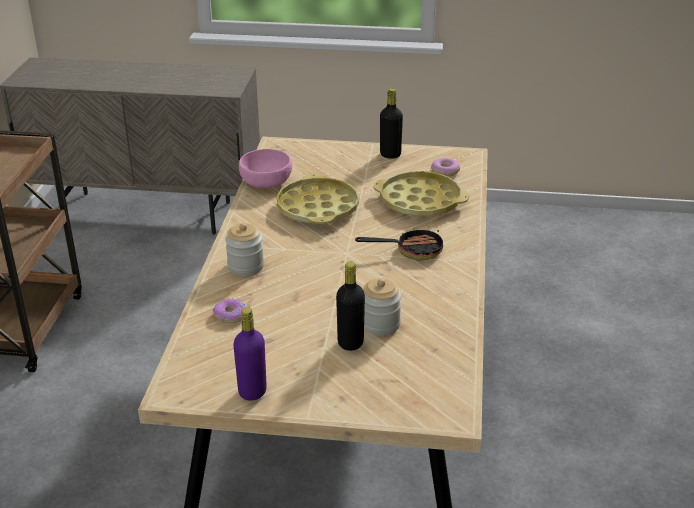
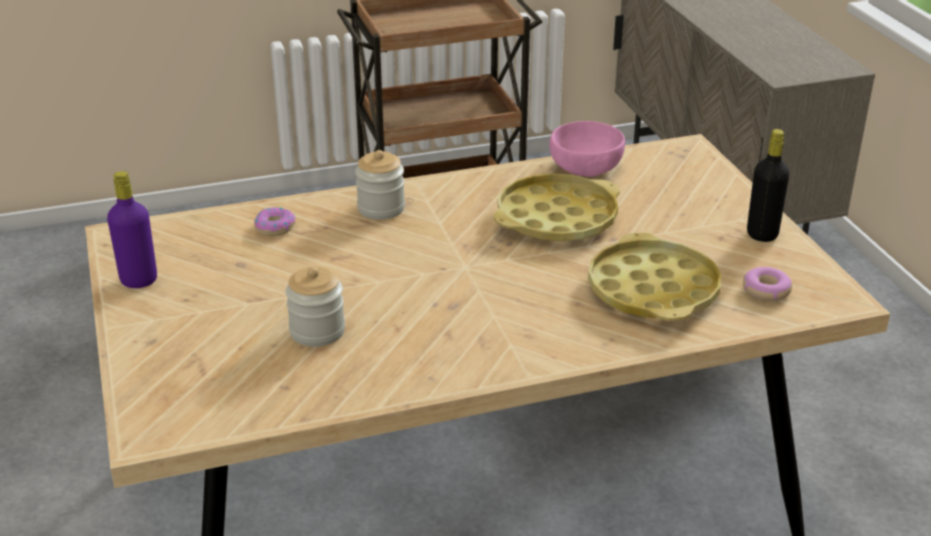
camera: 65 degrees right, 0 degrees up
(350, 343) = (264, 319): black bottle -> none
(412, 250) = (512, 314): frying pan -> none

